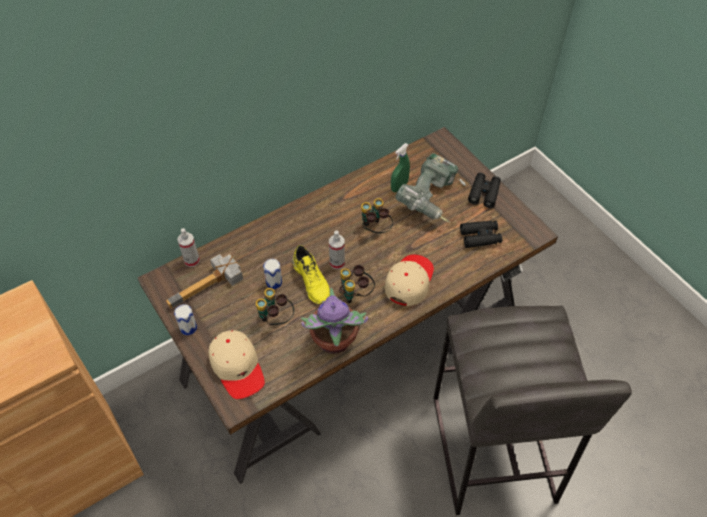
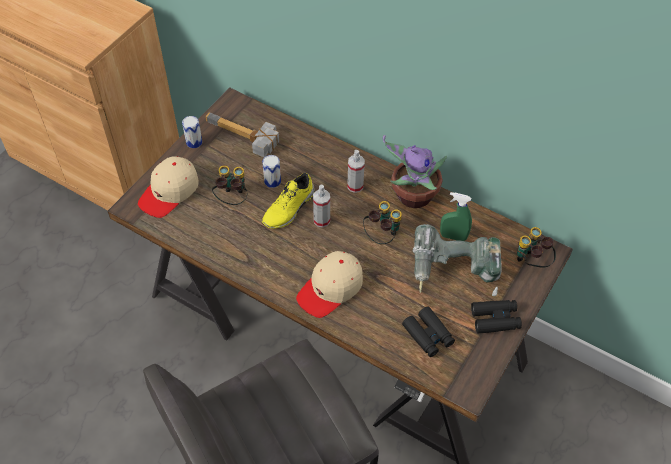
camera: 65 degrees right, 0 degrees up
(192, 260) = (265, 114): spray bottle -> spray bottle (355, 186)
(334, 341) = (229, 252): potted plant -> potted plant (412, 197)
(356, 294) = (292, 249): binoculars -> binoculars (531, 262)
(409, 281) = (331, 288): beige cap -> beige cap turned 135 degrees clockwise

